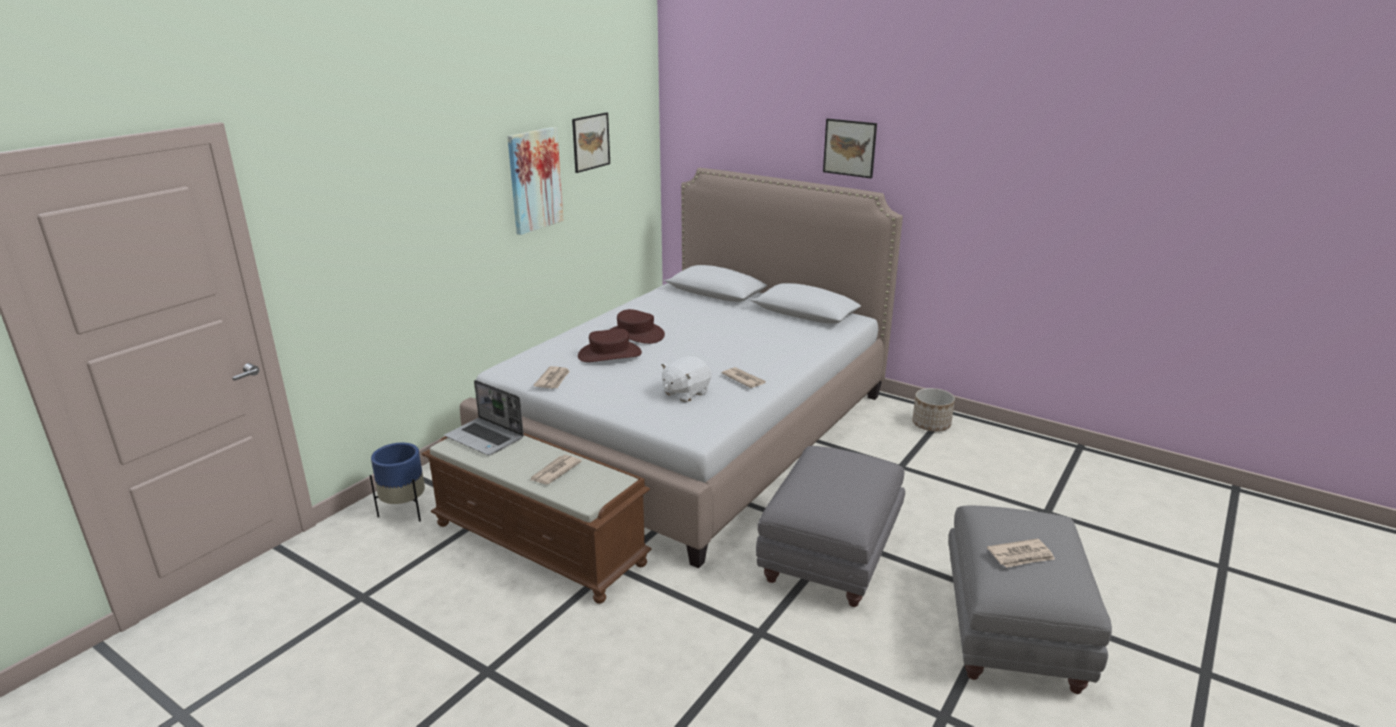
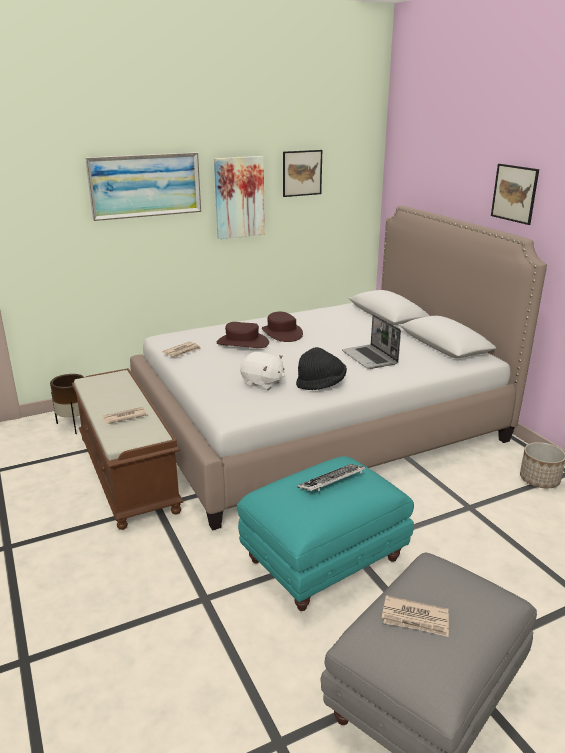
camera: 30 degrees right, 0 degrees up
(405, 511) = (75, 425): blue planter -> brown planter
(440, 180) = (145, 185): none -> picture
(486, 438) = (112, 382): laptop -> laptop (370, 358)
(685, 393) = (262, 383): white plush toy -> white plush toy turned 135 degrees counterclockwise
(743, 379) = (321, 384): newspaper -> black hat
(829, 558) = (322, 562): grey ottoman -> turquoise ottoman
(836, 471) = (331, 482): none -> keyboard

